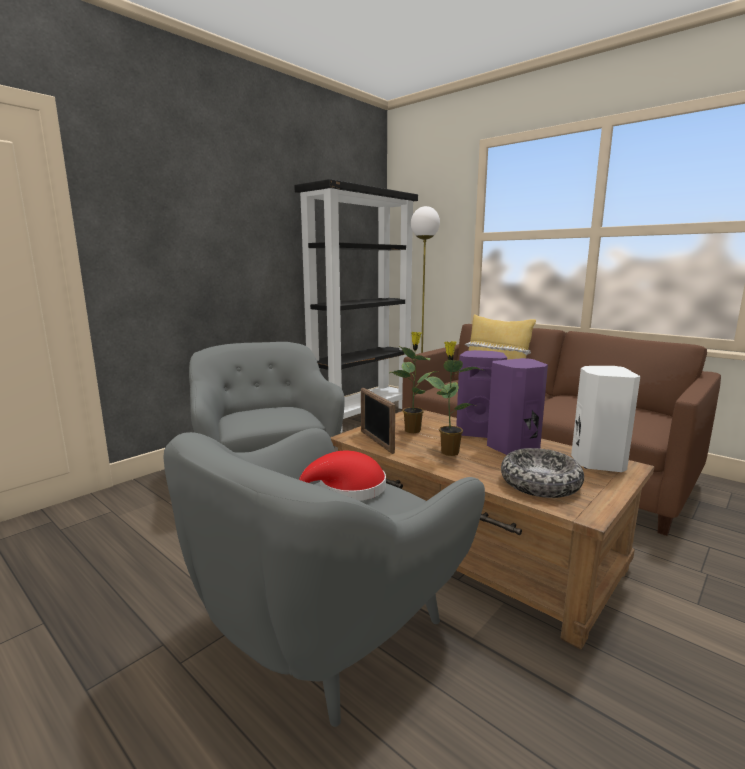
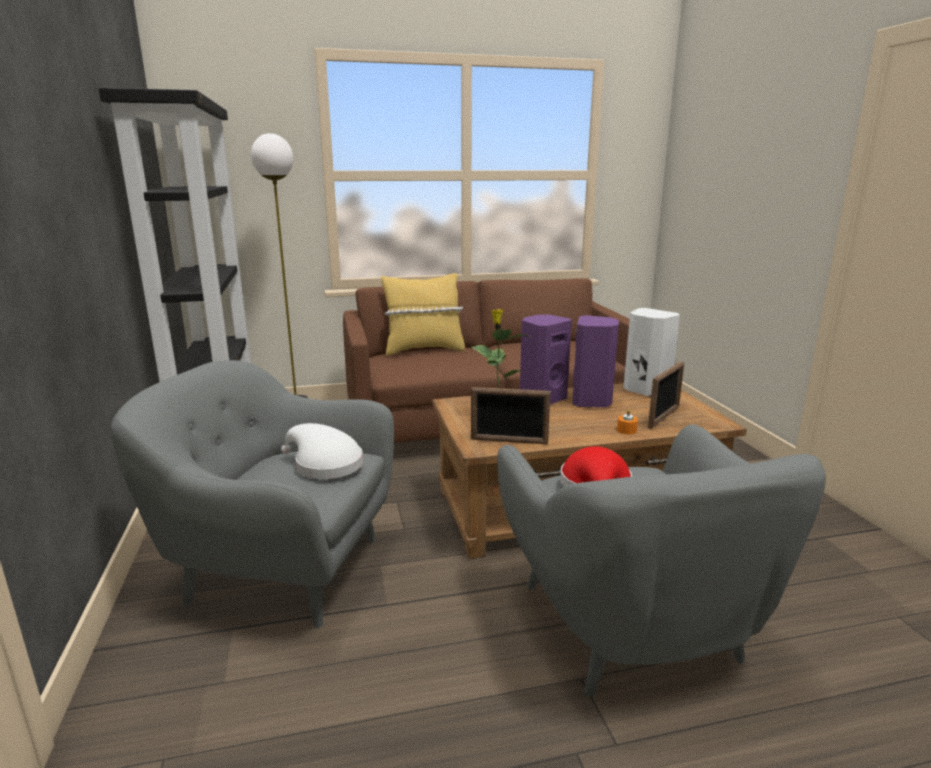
camera: 55 degrees left, 5 degrees up
(280, 414) = (324, 464): none -> white hat
(449, 451) = (570, 423): potted plant -> none
(474, 474) = (626, 430): none -> orange candle
(540, 483) = (664, 417): bowl -> picture frame

